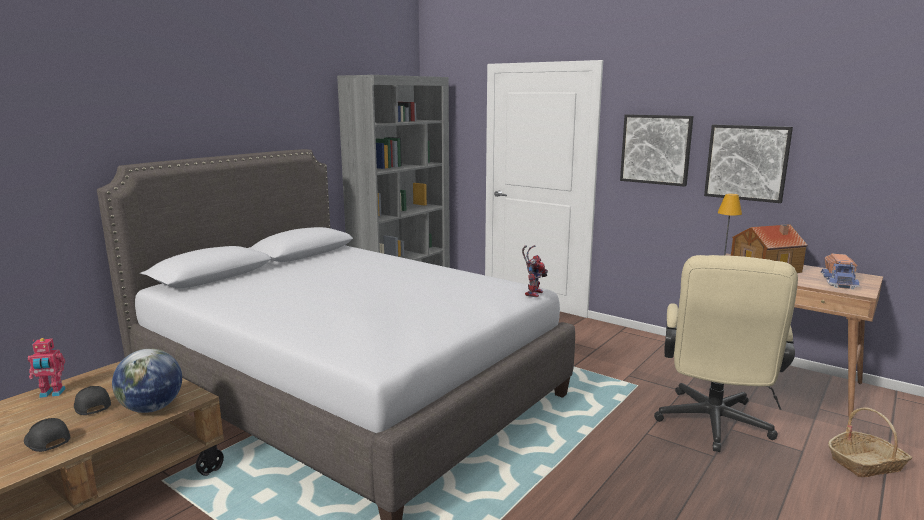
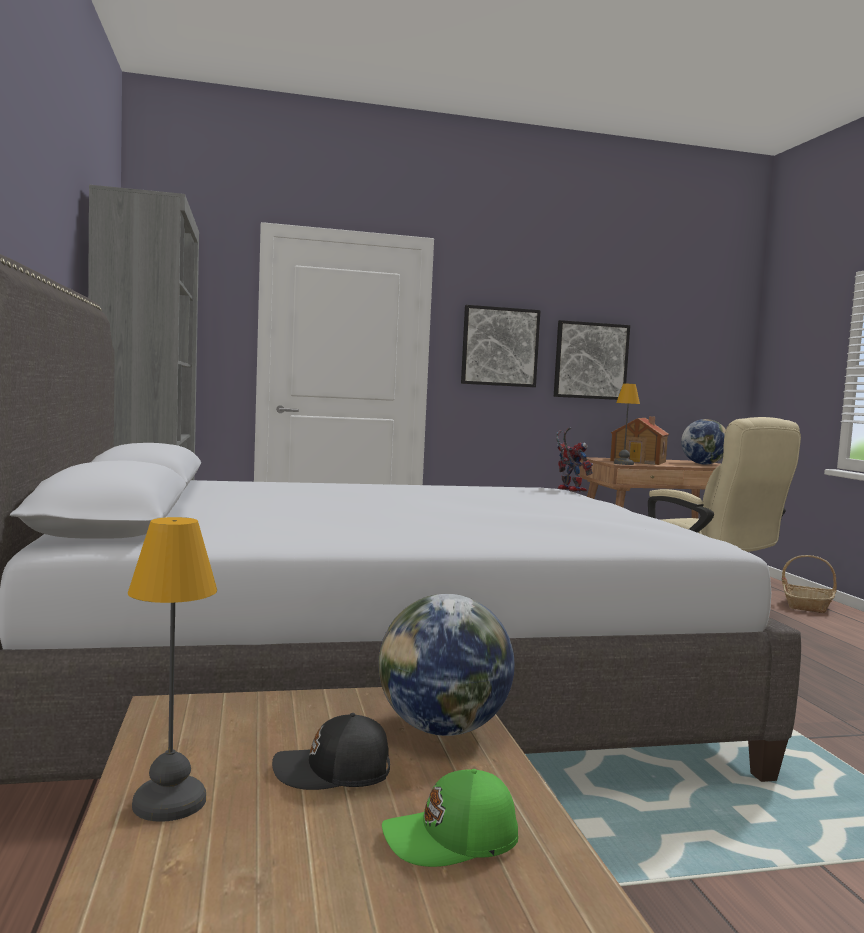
camera: 50 degrees left, 10 degrees down
(46, 441) = (452, 840): black cap -> green cap
(52, 393) = (168, 801): toy robot -> table lamp
(839, 282) = (703, 464): toy truck -> globe

